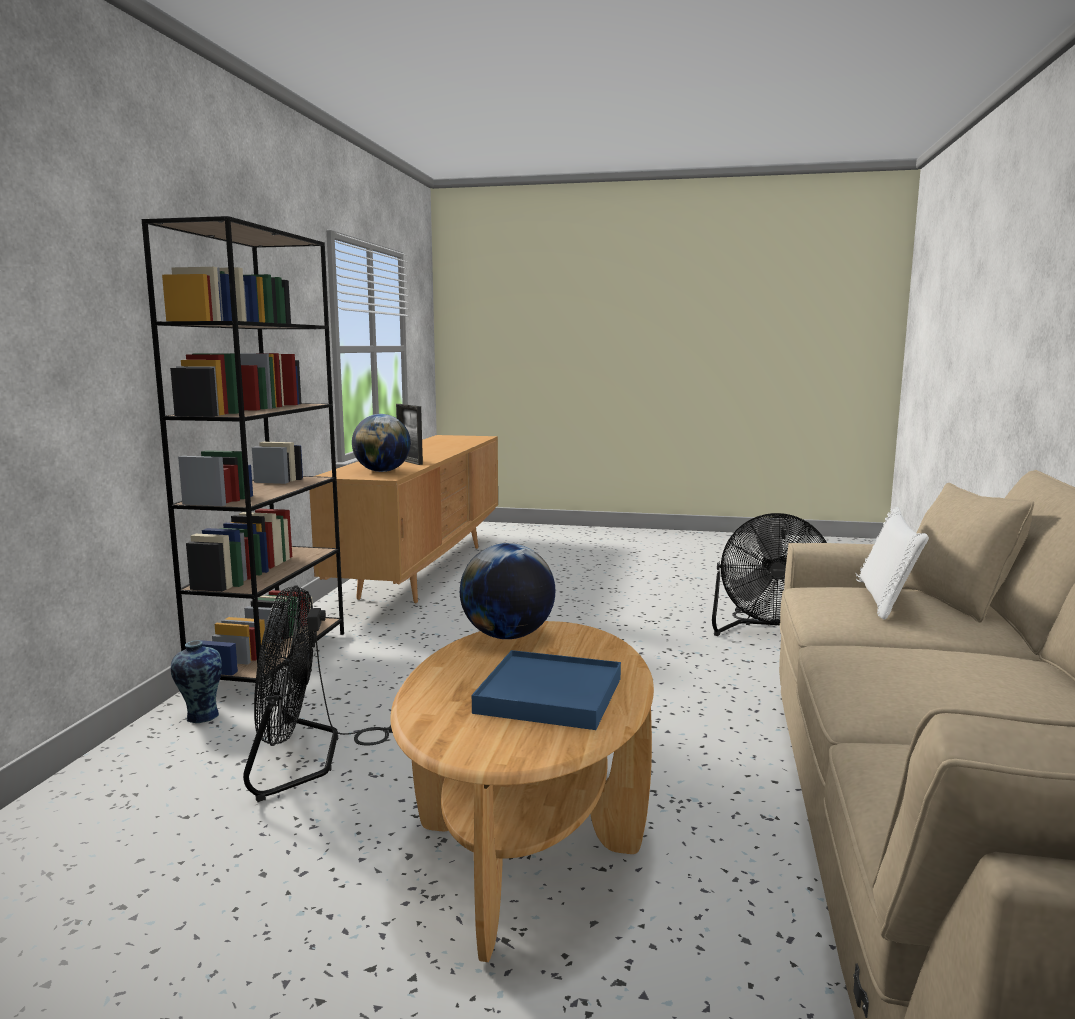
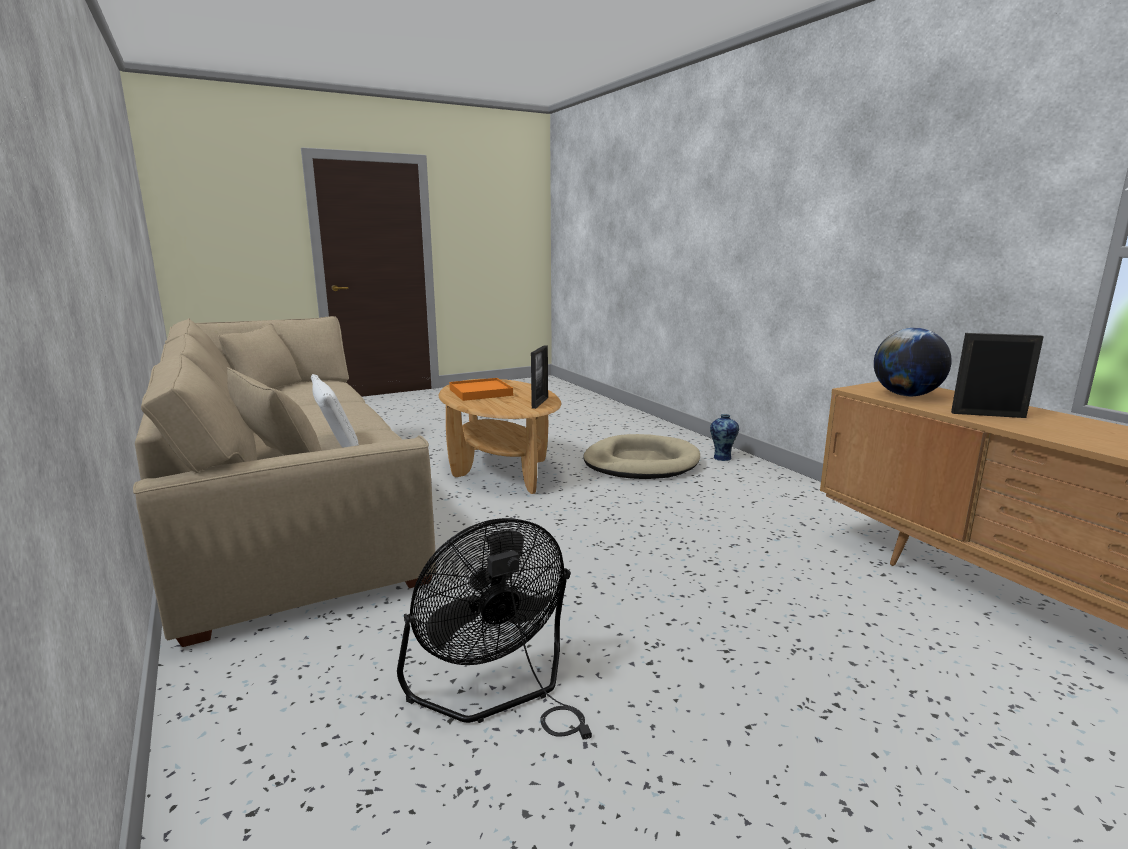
camera: 140 degrees right, 5 degrees up
(271, 659) = (793, 485): beige bookcase -> none
(309, 752) = (641, 463): black fan -> beige dog bed
(508, 636) = (540, 403): globe -> picture frame
(550, 695) = (480, 392): blue tray -> orange tray

